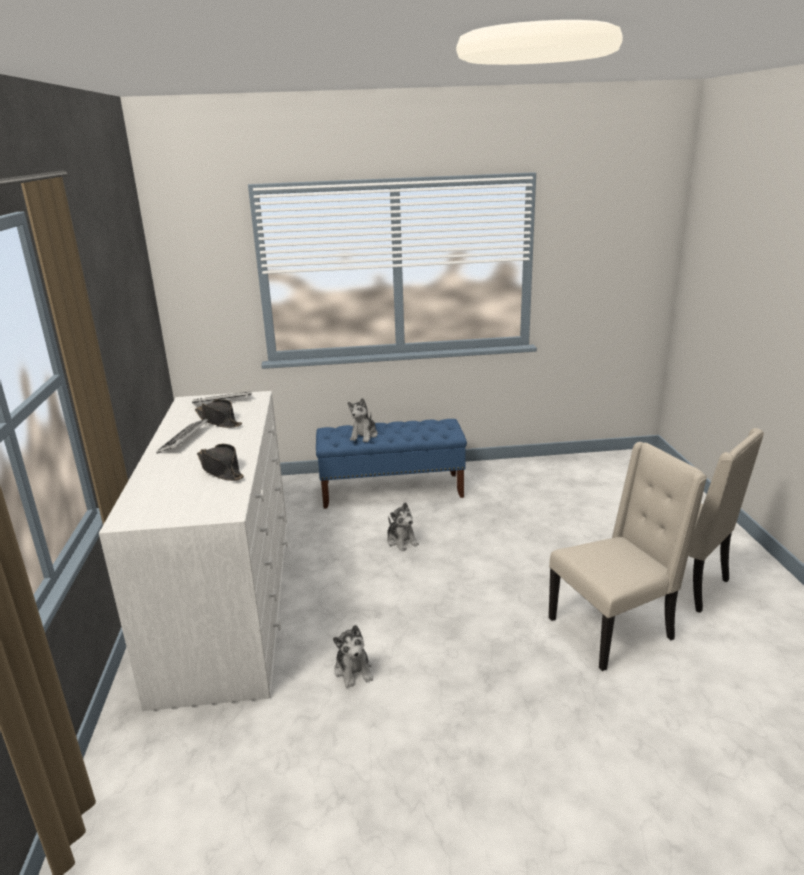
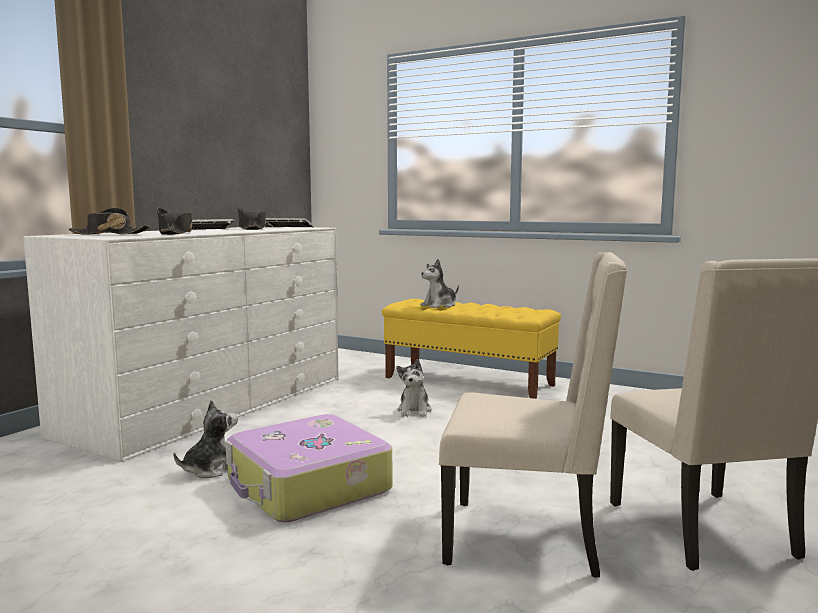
camera: 35 degrees right, 15 degrees down
(174, 496) = (109, 234): none -> black hat
(353, 670) = (209, 470): plush toy -> plush toy turned 150 degrees counterclockwise
(392, 490) = (469, 381): blue bench -> yellow bench
(445, 651) = (307, 487): none -> suitcase

